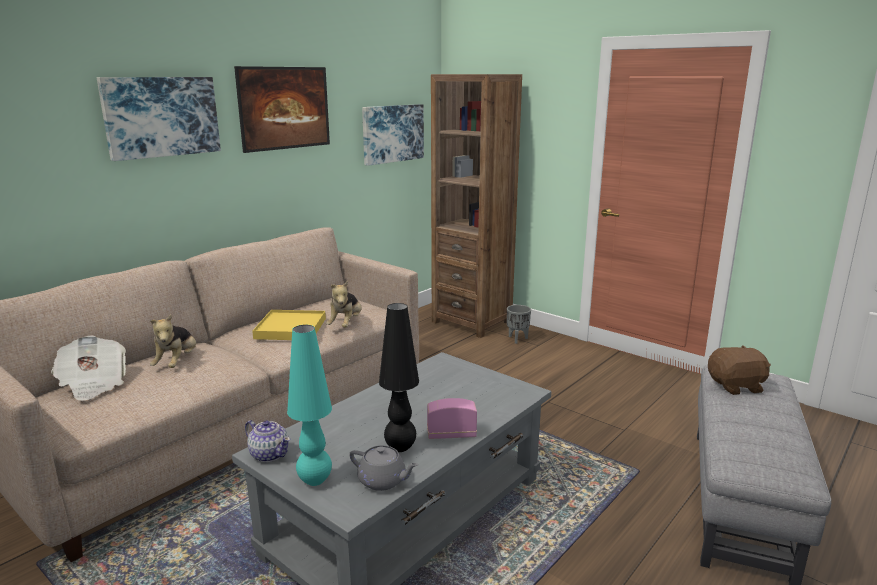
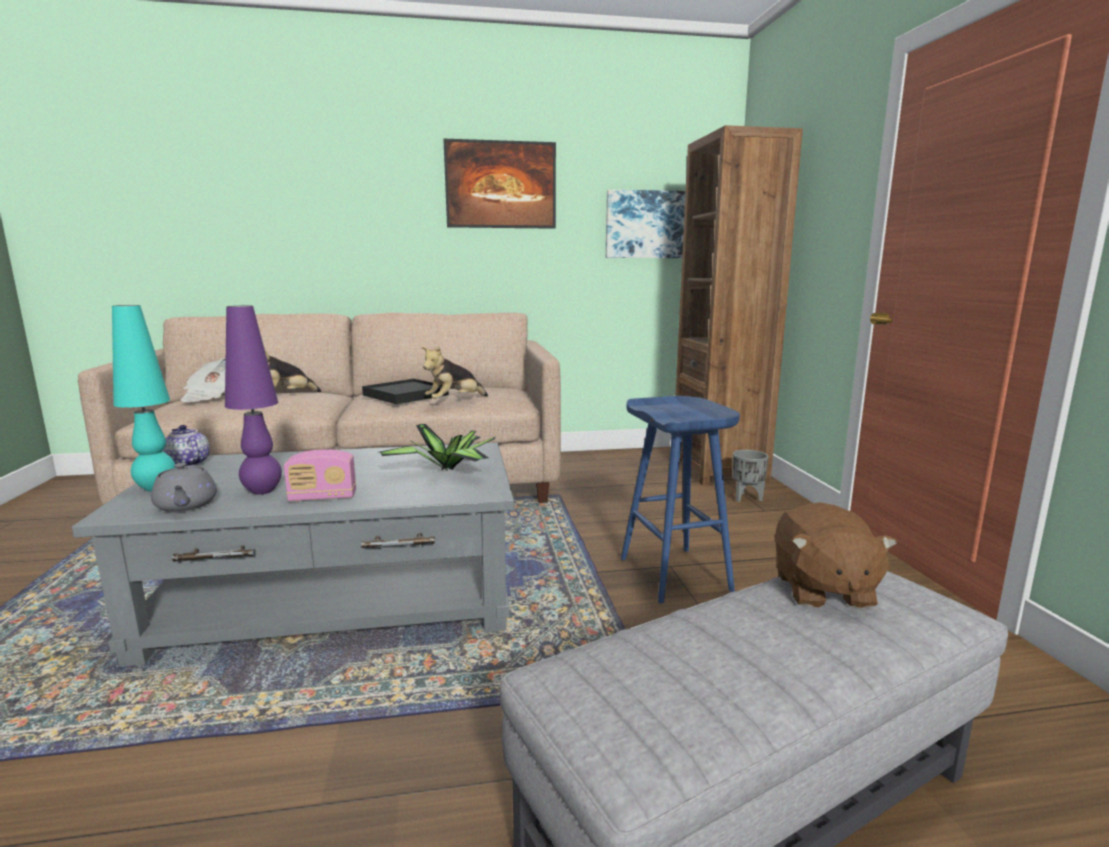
camera: 40 degrees right, 5 degrees down
(161, 116) = (362, 185): picture -> none
(269, 454) = (187, 463): teapot -> teapot turned 150 degrees clockwise
(290, 328) = (405, 395): yellow tray -> black tray
(400, 448) = (262, 491): black table lamp -> purple table lamp
(451, 434) = (323, 497): radio -> radio turned 135 degrees clockwise
(468, 384) = (448, 469): none -> potted plant
(558, 405) = (676, 574): none -> blue stool
(736, 386) = (822, 590): brown plush toy -> brown plush toy turned 60 degrees clockwise

